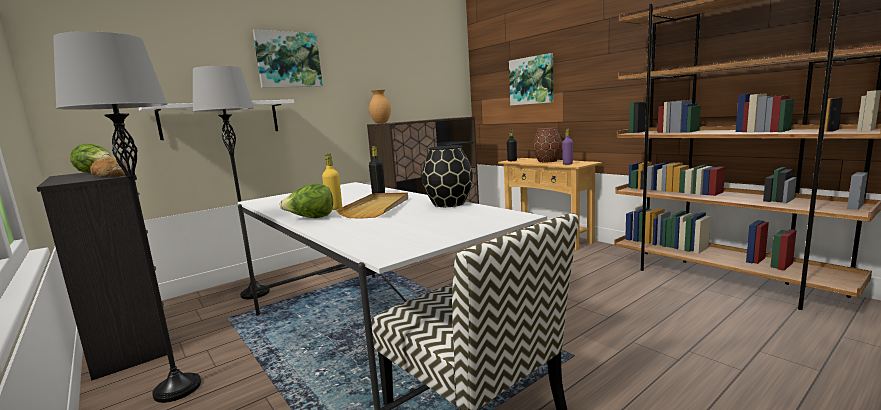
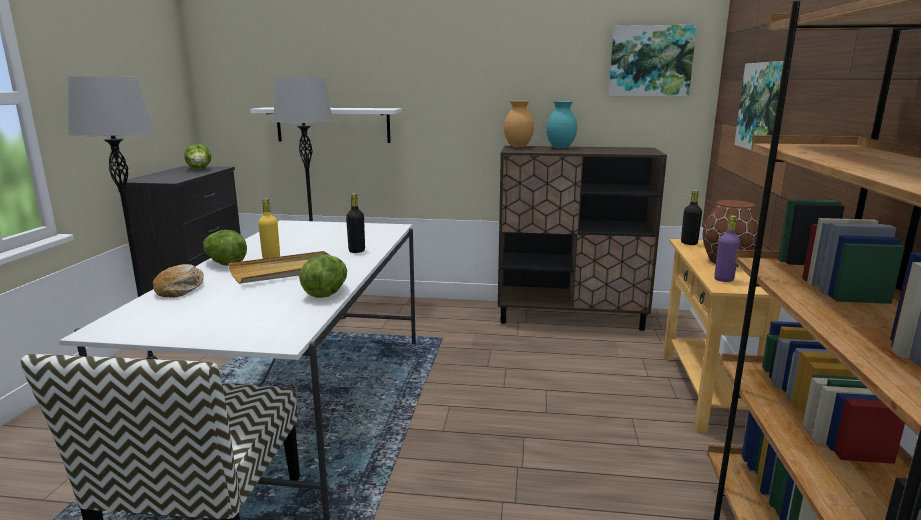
camera: 45 degrees right, 5 degrees up
(112, 175) = (175, 179): bread -> bread (181, 289)
(288, 60) = (411, 58): picture -> picture (650, 61)
(408, 121) = (561, 148): none -> turquoise vase
(448, 204) = (326, 293): black vase -> lettuce

